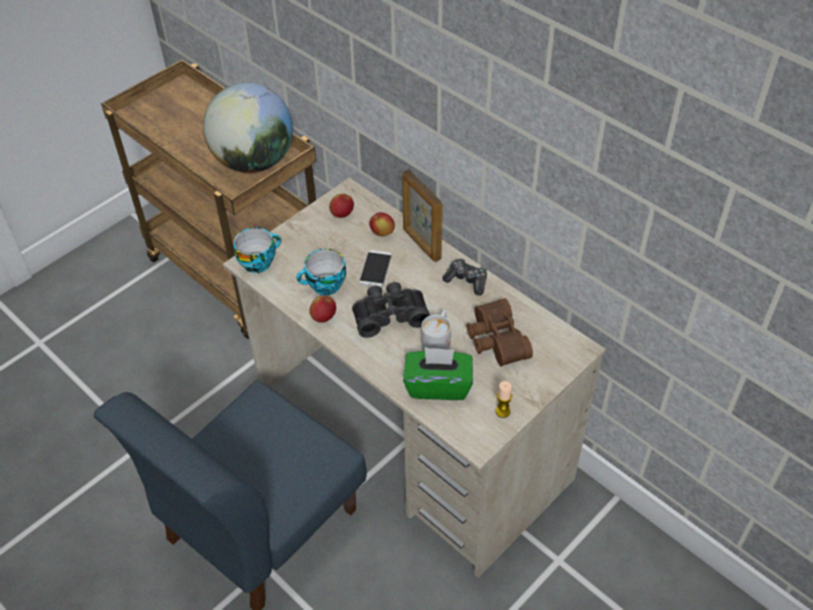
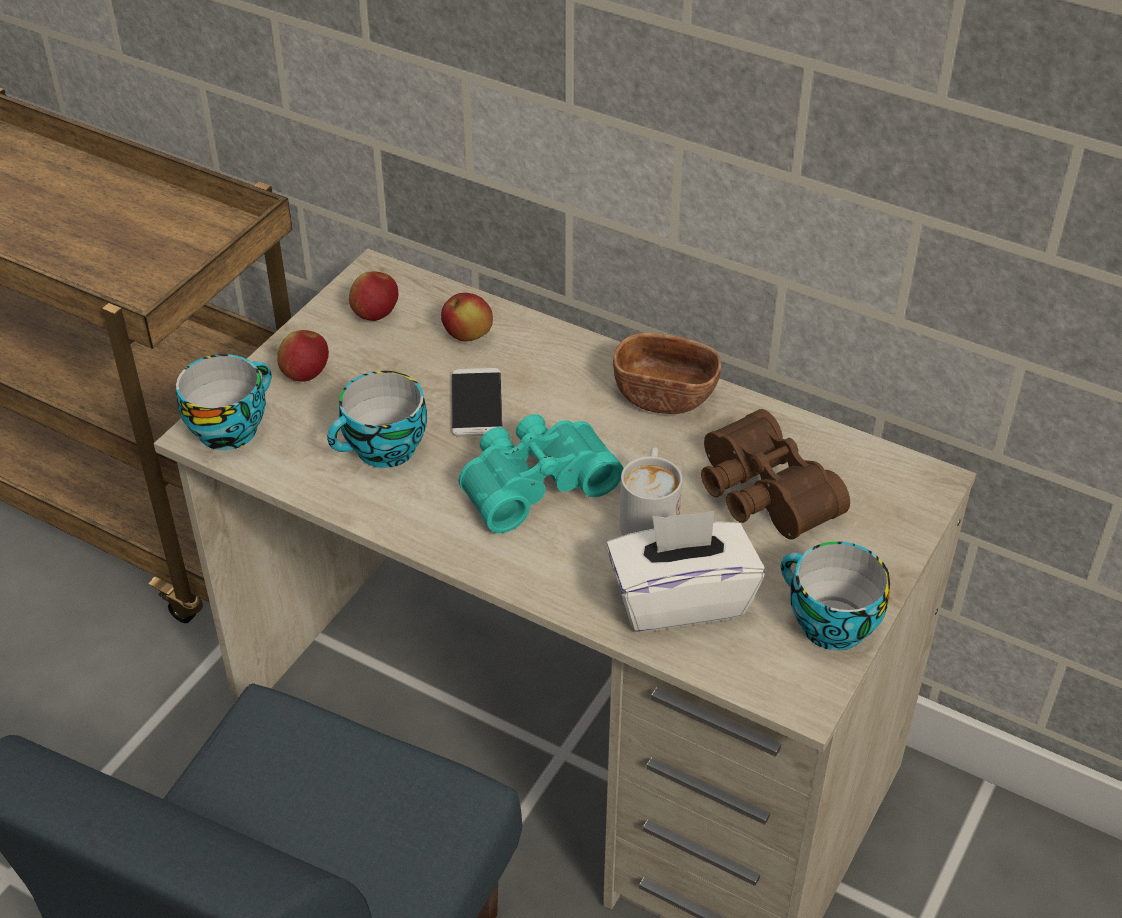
camera: 15 degrees left, 5 degrees down
(254, 162) = (166, 246): globe -> none
(323, 317) = (400, 510): apple -> apple (305, 374)
(389, 314) = (534, 482): black binoculars -> turquoise binoculars
(421, 244) = (551, 344): picture frame -> none
(438, 385) = (680, 599): green tissue box -> white tissue box
(467, 281) = (665, 395): game controller -> brown bowl
(502, 411) = (827, 624): candle -> cup

